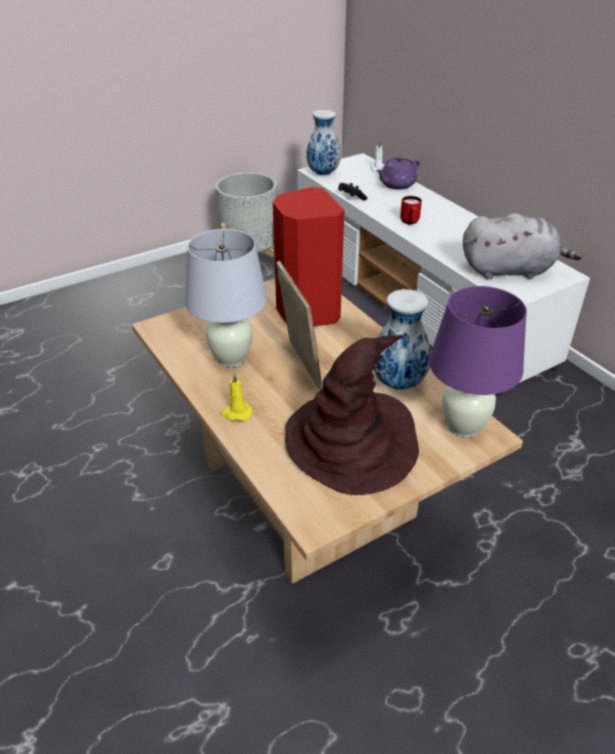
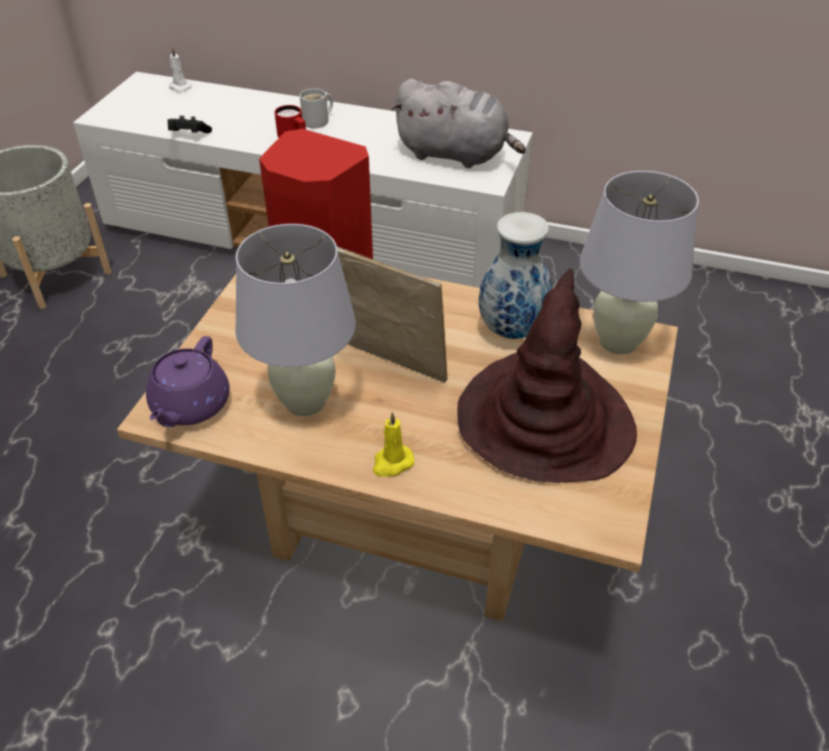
camera: 40 degrees left, 5 degrees up
(322, 173) = (115, 116): vase -> none
(396, 185) = (225, 99): purple teapot -> purple teapot (190, 406)
(439, 217) = (318, 121): none -> white mug
(463, 426) = (617, 342): purple table lamp -> white table lamp
(510, 270) = (456, 155): grey plush toy -> grey plush toy turned 60 degrees clockwise

